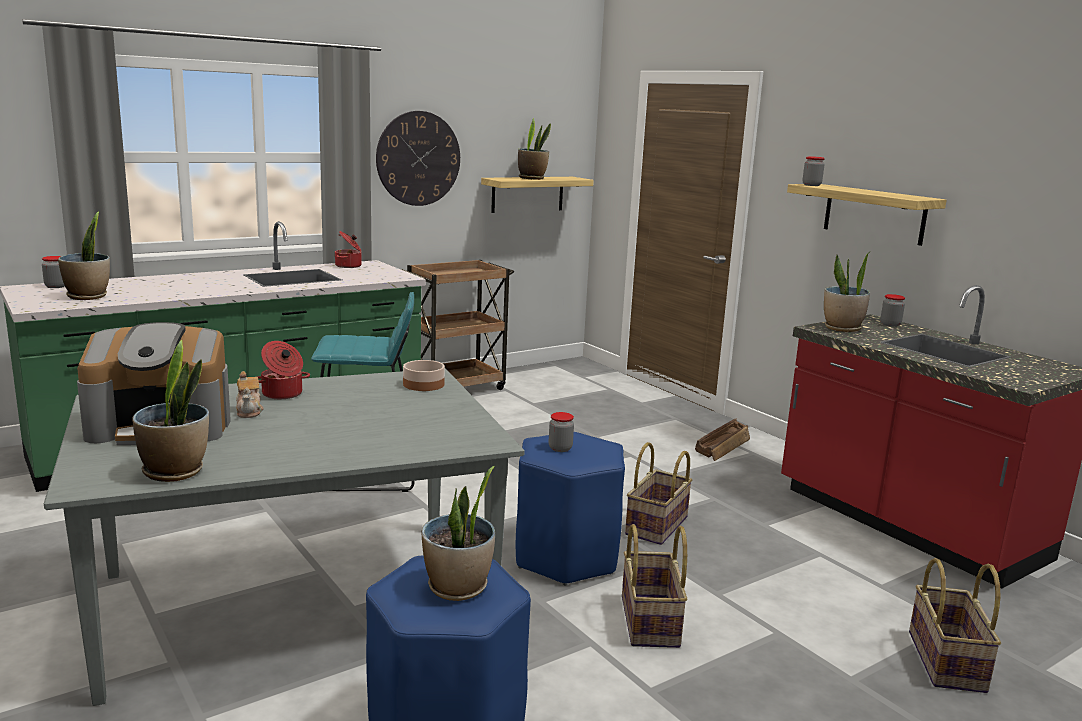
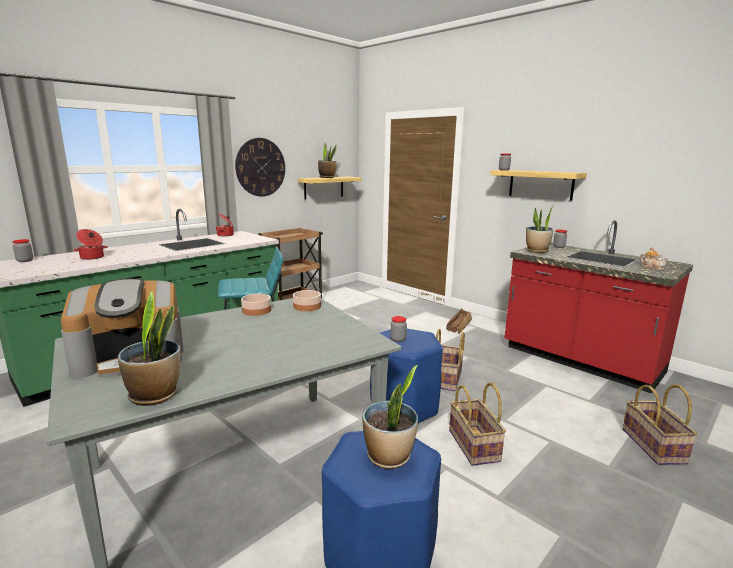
camera: 10 degrees left, 0 degrees up
(88, 296) = (51, 266): potted plant -> none
(249, 411) = (195, 338): teapot -> teapot (652, 267)
(282, 394) = (213, 323): cooking pot -> cooking pot (92, 257)
(348, 383) = (256, 310): none -> bowl

